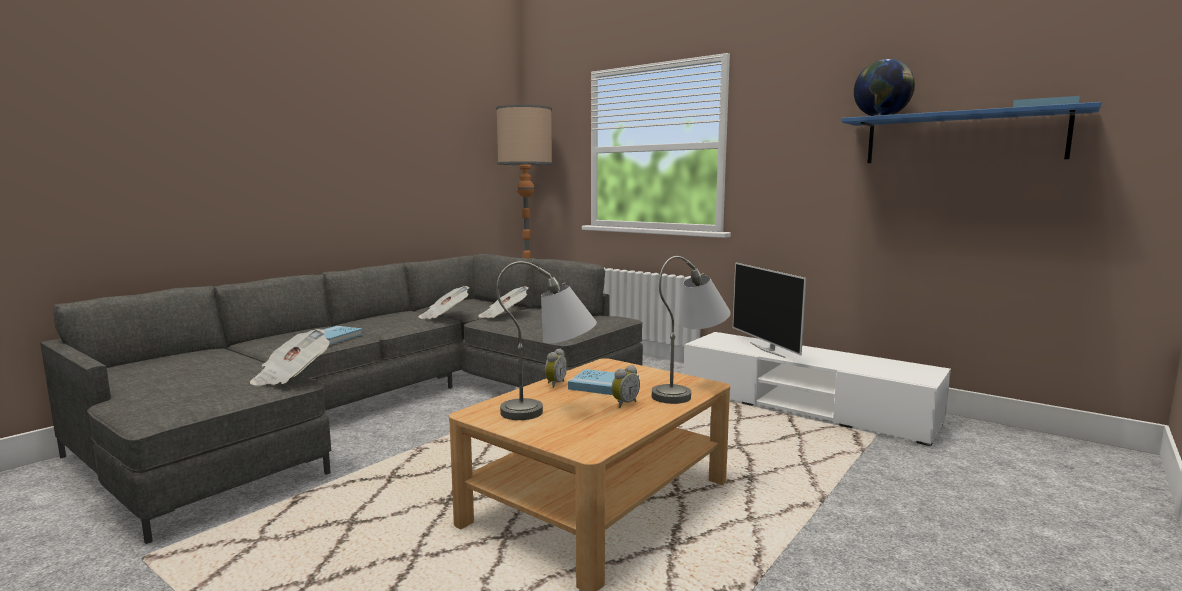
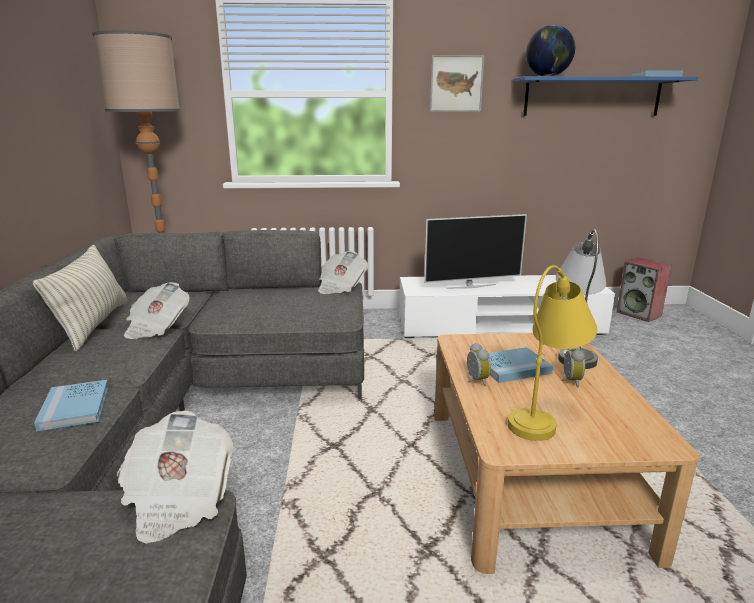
camera: 40 degrees left, 10 degrees up
(419, 309) = (94, 325): none -> pillow
(503, 316) = (225, 308): newspaper -> newspaper (340, 287)
(551, 411) = (546, 414): grey table lamp -> yellow table lamp
(768, 350) = (471, 286): television -> television turned 45 degrees counterclockwise
(789, 131) = (456, 83): none -> picture
(1037, 443) = (639, 314): none -> speaker

